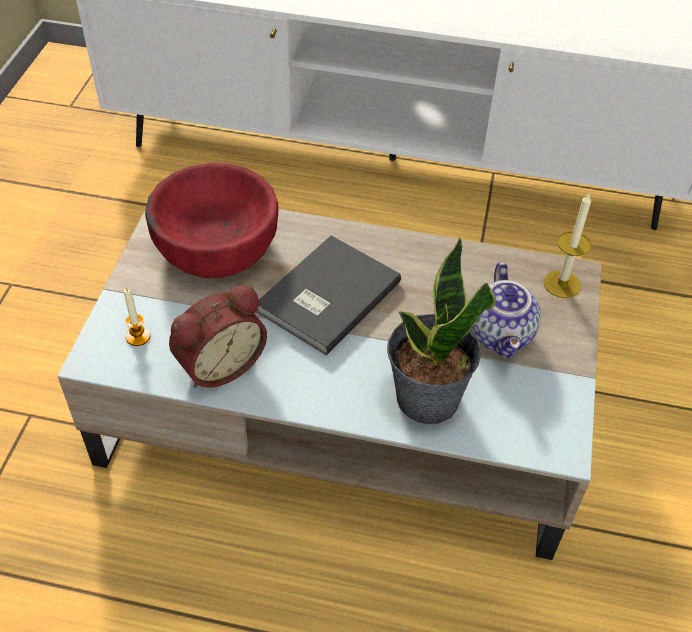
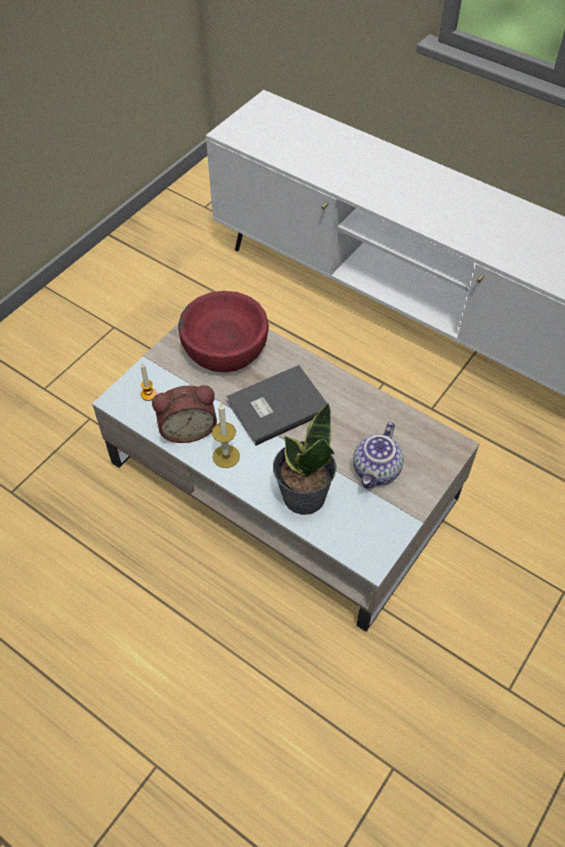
camera: 25 degrees right, 5 degrees up
(562, 284) = (440, 450): candle -> candle (226, 456)

